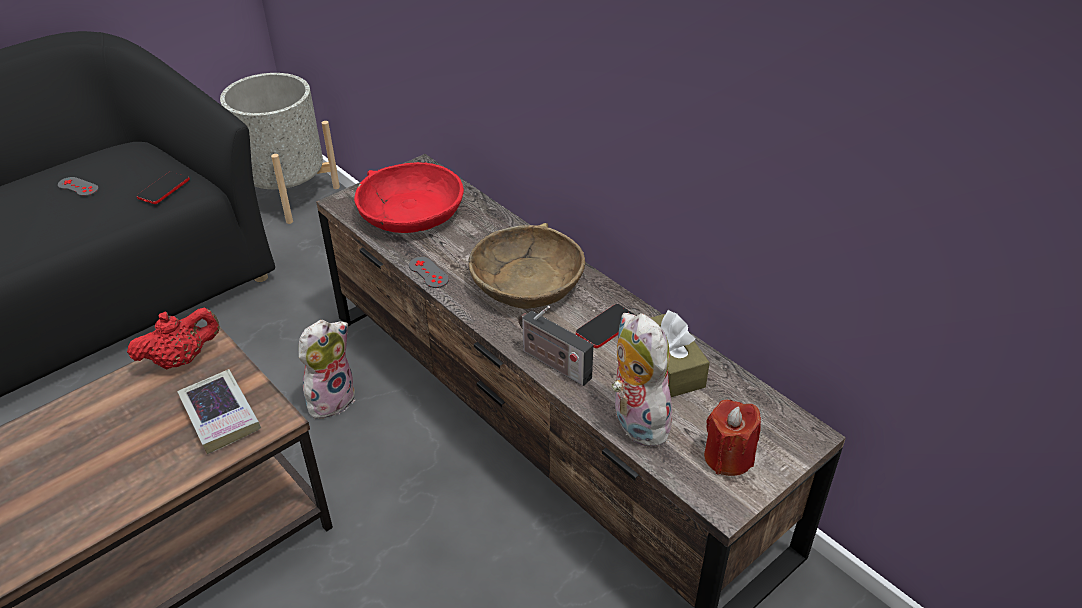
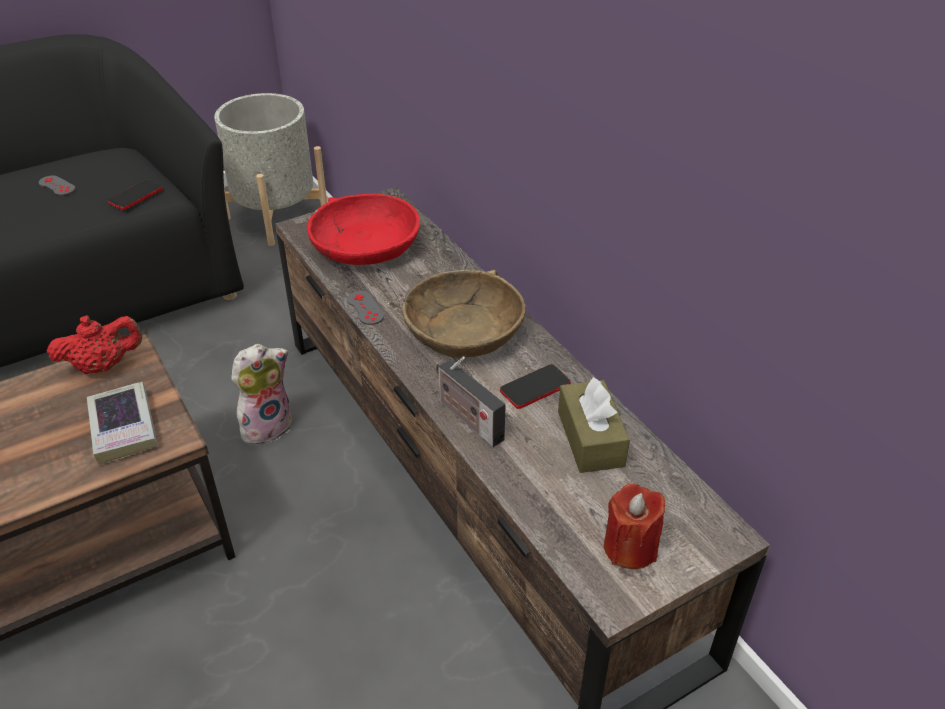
camera: 10 degrees right, 0 degrees up
(635, 421) = (538, 493): plush toy -> none

